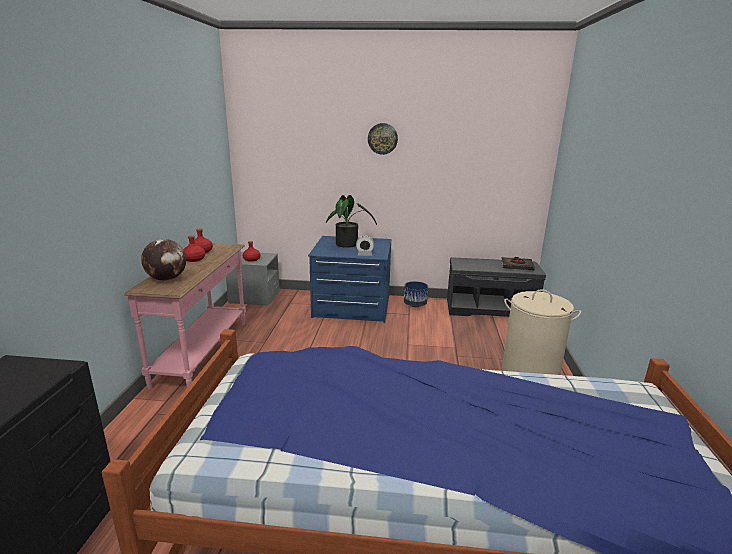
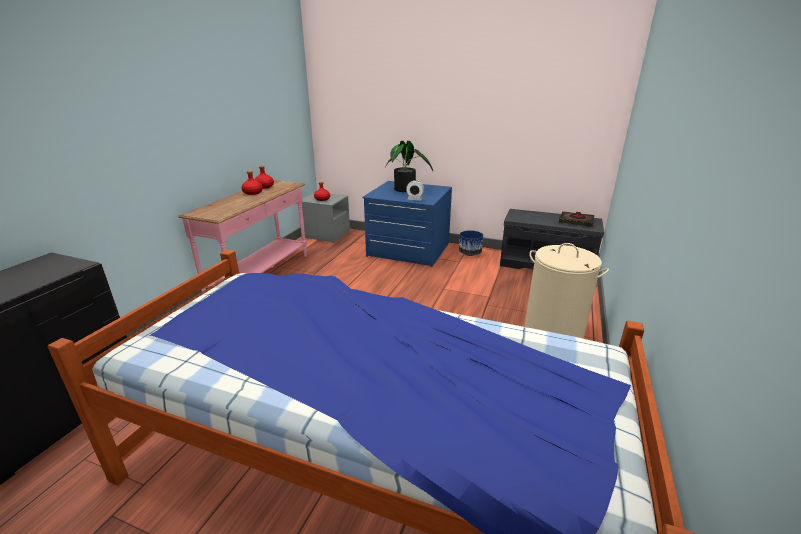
camera: 15 degrees right, 5 degrees up
(167, 279) = (219, 207): globe -> none
(382, 138) = (445, 84): wall clock -> none

